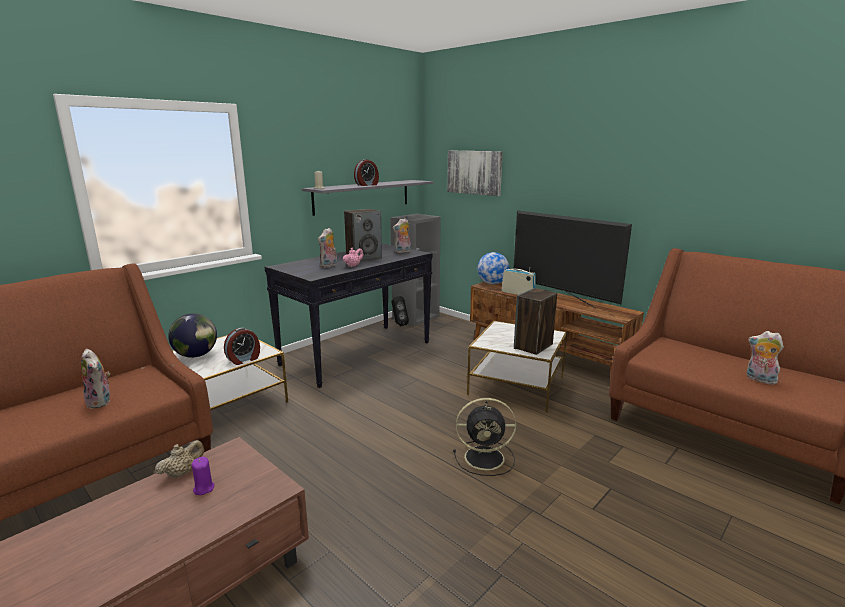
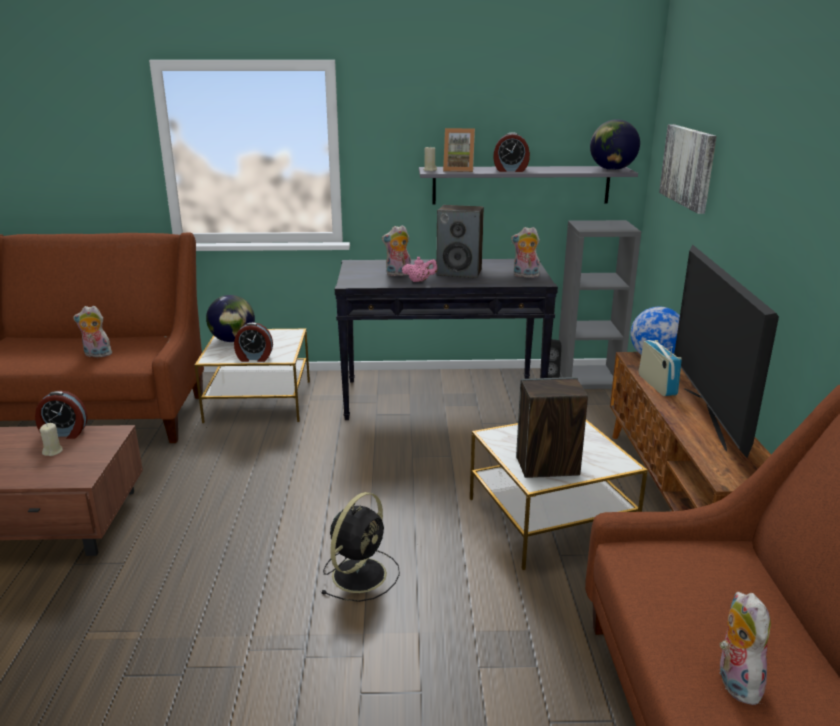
camera: 45 degrees right, 5 degrees up
(101, 402) = (96, 355): plush toy -> plush toy turned 90 degrees clockwise
(182, 473) = (64, 434): beige teapot -> alarm clock
(203, 488) = (53, 451): purple candle -> beige candle
(336, 187) = (458, 170): none -> picture frame
(415, 181) = (612, 169): none -> globe
(486, 458) = (360, 573): black fan -> black fan turned 105 degrees counterclockwise

